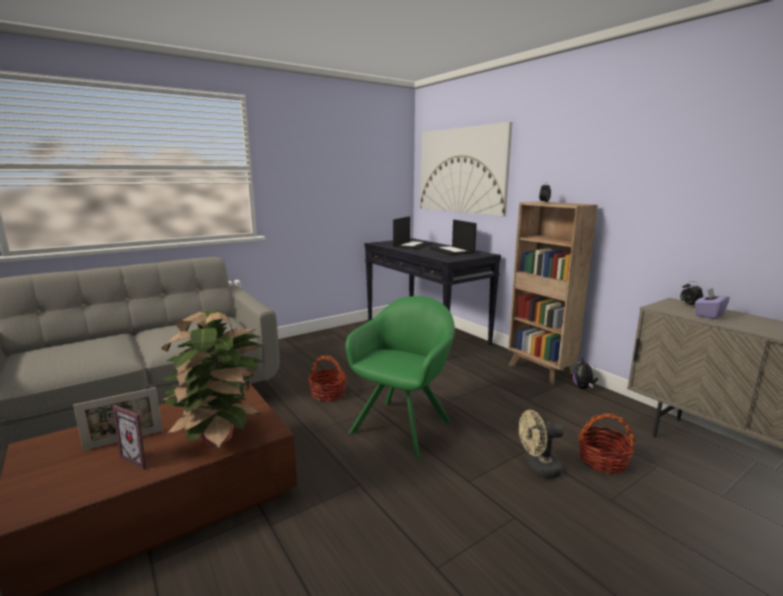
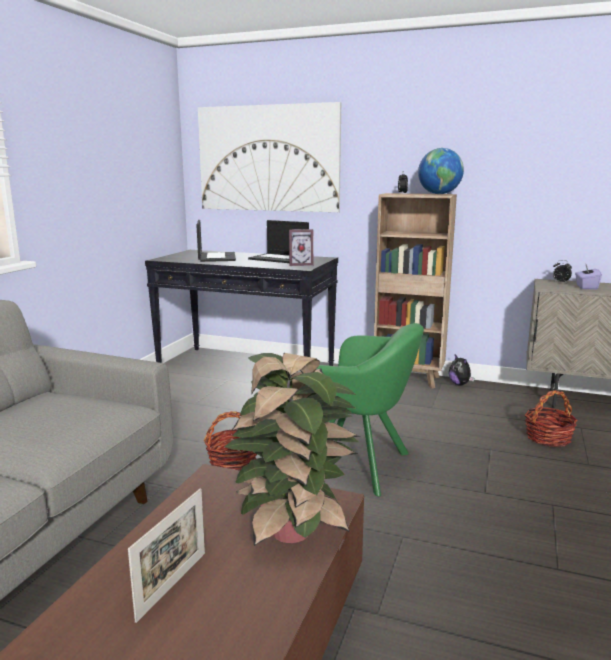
camera: 35 degrees left, 0 degrees up
(142, 457) = (240, 589): picture frame -> picture frame (300, 264)
(404, 424) = (361, 465): green armchair -> green armchair turned 120 degrees clockwise
(538, 469) = (518, 461): beige fan -> none
(575, 204) = (439, 194): none -> globe

